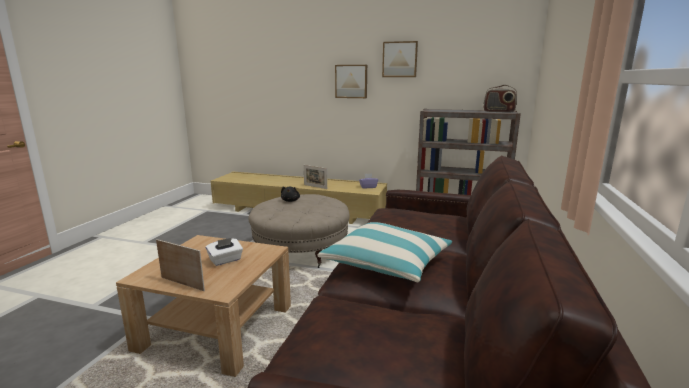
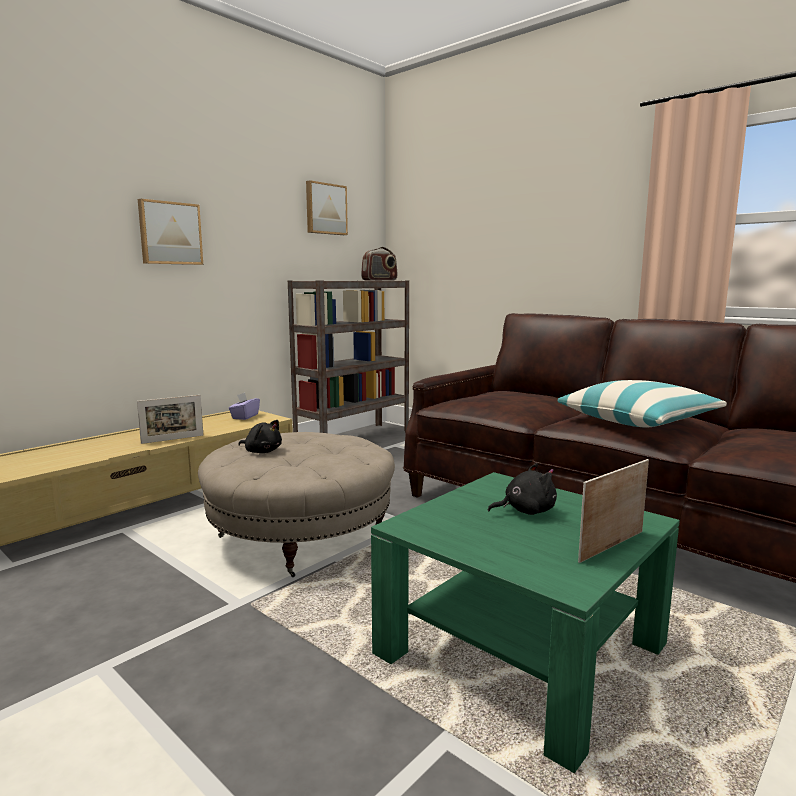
camera: 65 degrees left, 5 degrees down
(217, 327) = (521, 650): brown coffee table -> green coffee table
(225, 260) = (525, 511): white tissue box -> black plush toy
(400, 59) = (245, 202): picture -> picture (325, 209)

